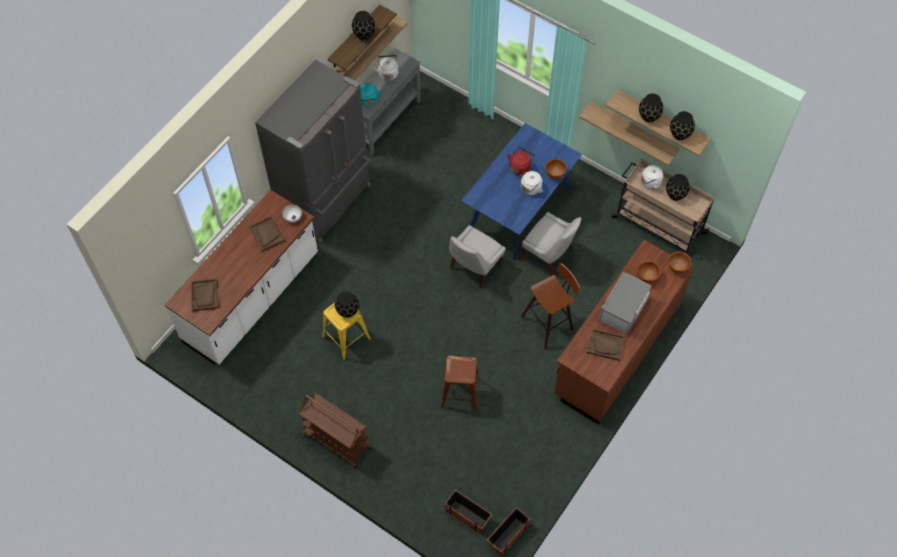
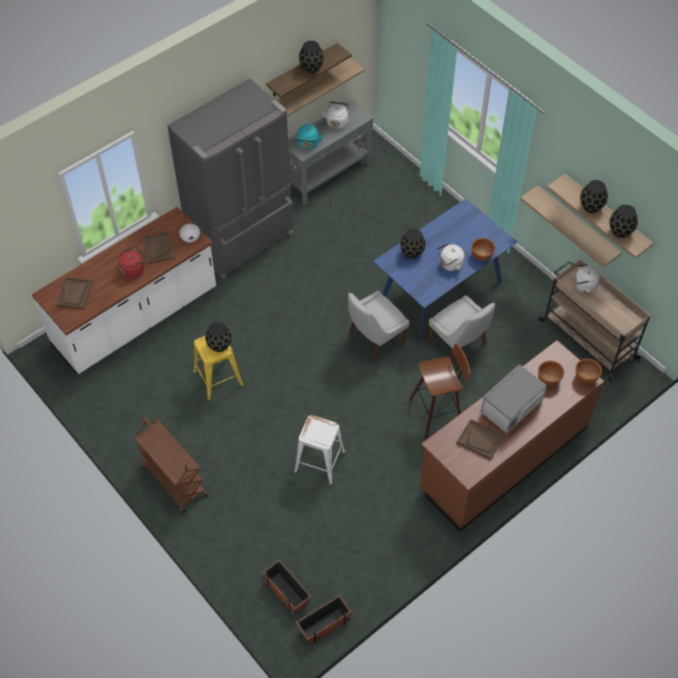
camera: 15 degrees right, 5 degrees down
(460, 393) = (319, 462): brown stool -> white stool
(520, 167) = (446, 240): red kettle -> red kettle (134, 269)
(676, 195) = (609, 304): black vase -> black vase (412, 253)

